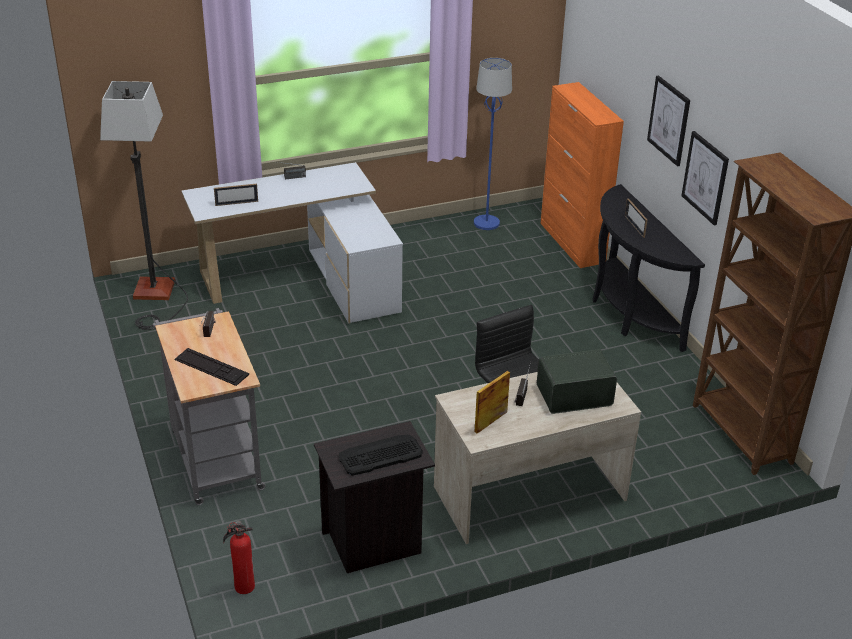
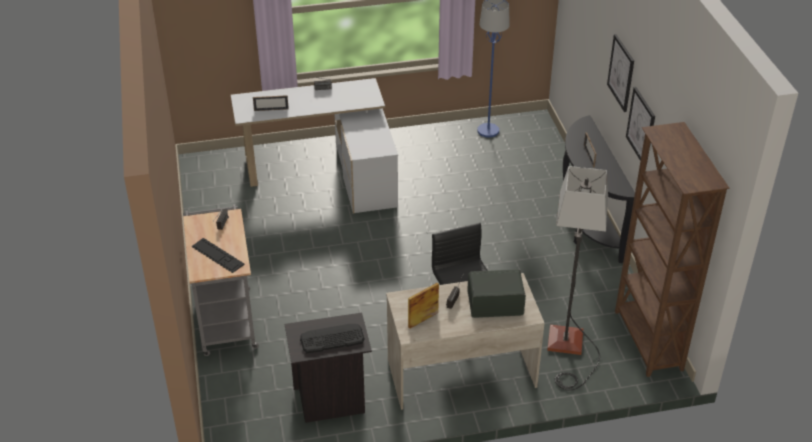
camera: 10 degrees right, 5 degrees up
(155, 297) = (207, 177): floor lamp -> floor lamp (568, 350)
(243, 587) = (226, 424): fire extinguisher -> none
(572, 243) = (556, 155): orange cabinet -> none

